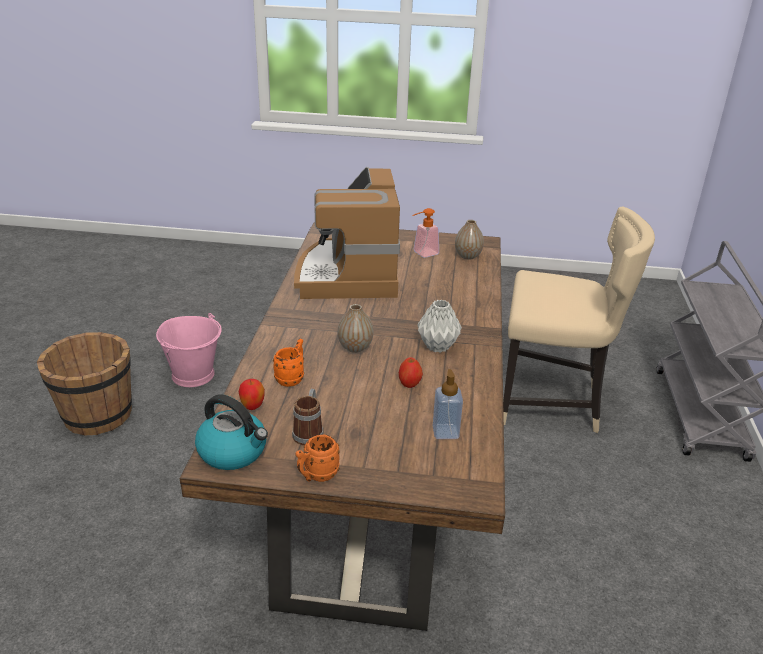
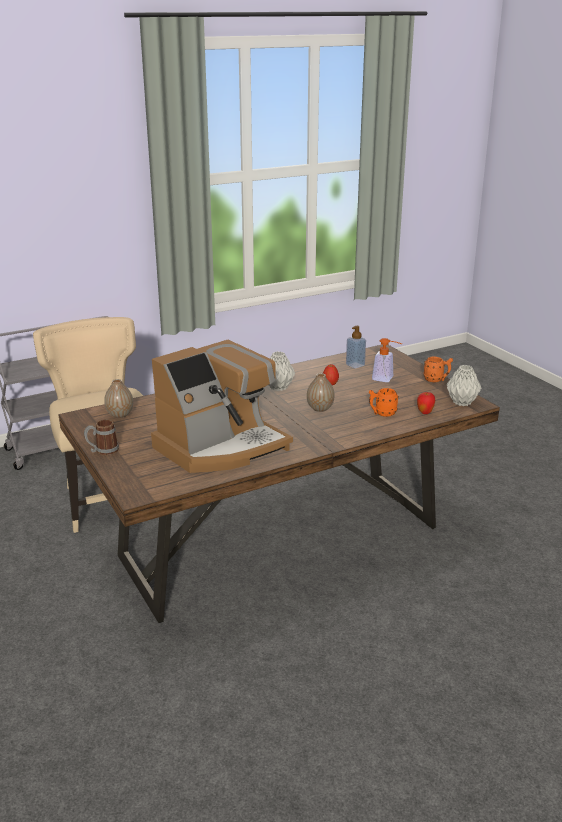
camera: 125 degrees left, 5 degrees down
(97, 415) = (415, 748): brown bucket -> none
(194, 375) = (277, 725): pink bucket -> none
(234, 452) = (461, 402): kettle -> grey vase
(309, 432) = (414, 392): mug -> mug (102, 451)
(422, 254) = (138, 432): soap dispenser -> soap dispenser (386, 379)

